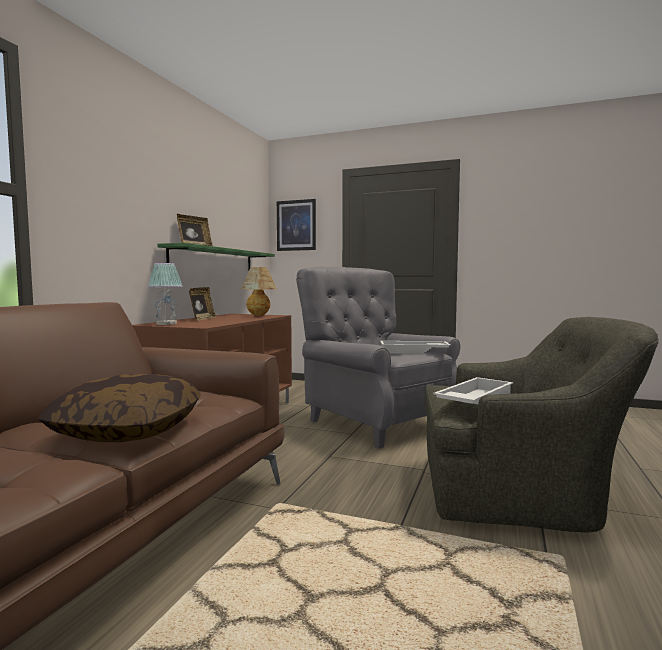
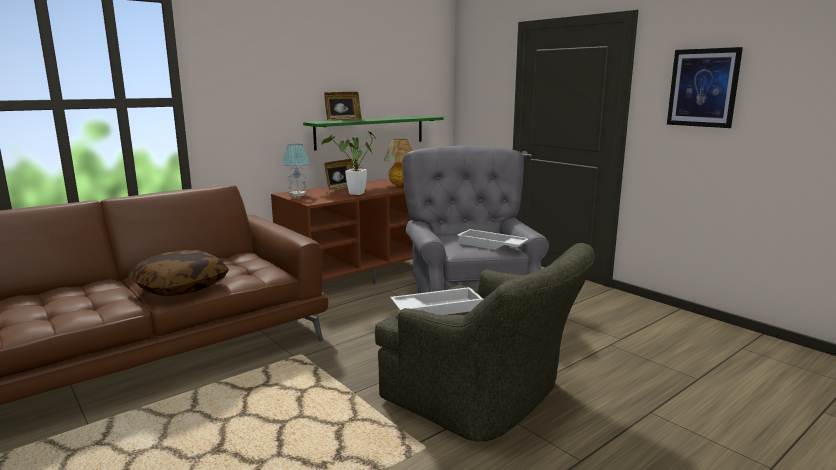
camera: 30 degrees right, 10 degrees up
(232, 321) = (354, 194): none -> potted plant
(296, 225) = (475, 83): picture -> picture (703, 88)

